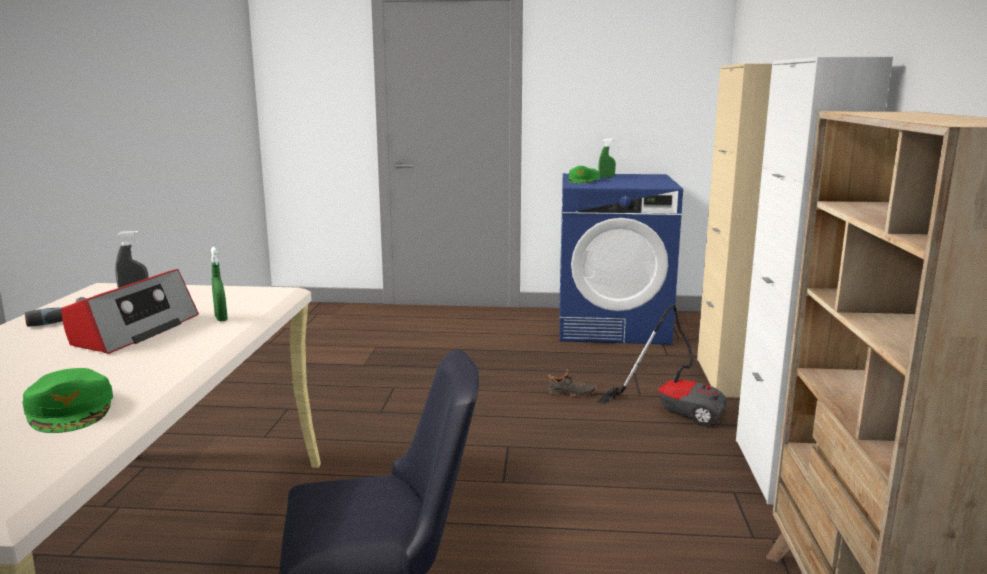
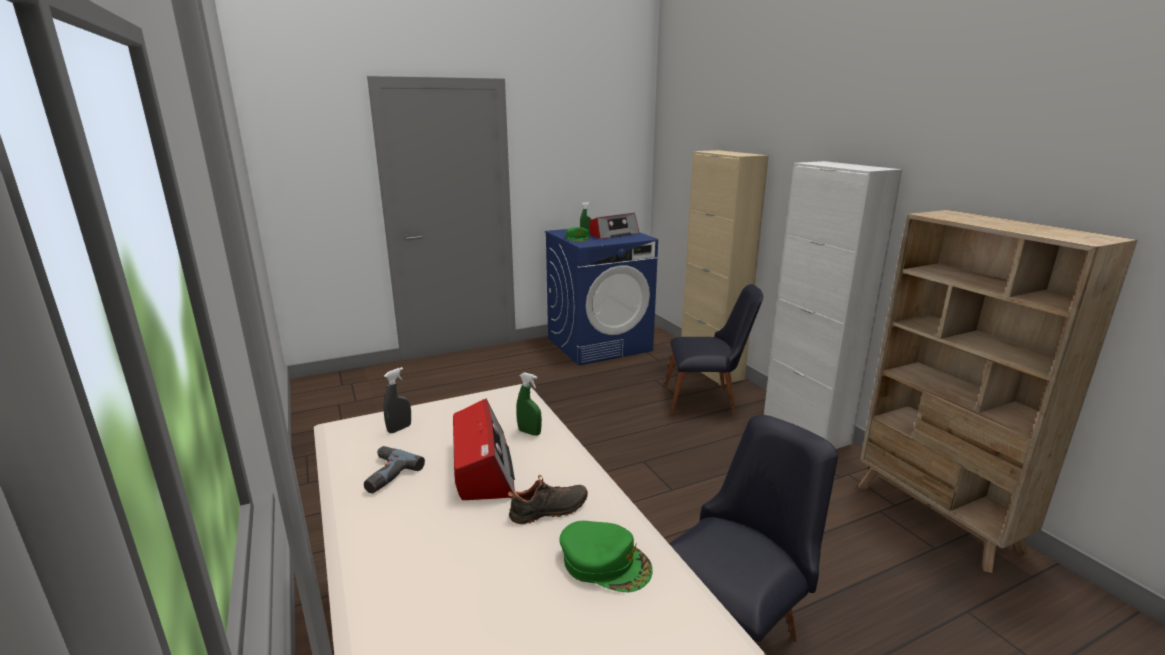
camera: 30 degrees left, 5 degrees up
(571, 394) = (635, 407): black shoe -> black shoe (549, 511)
(635, 181) = (613, 234): none -> radio
(673, 409) = (707, 401): vacuum cleaner -> black chair

